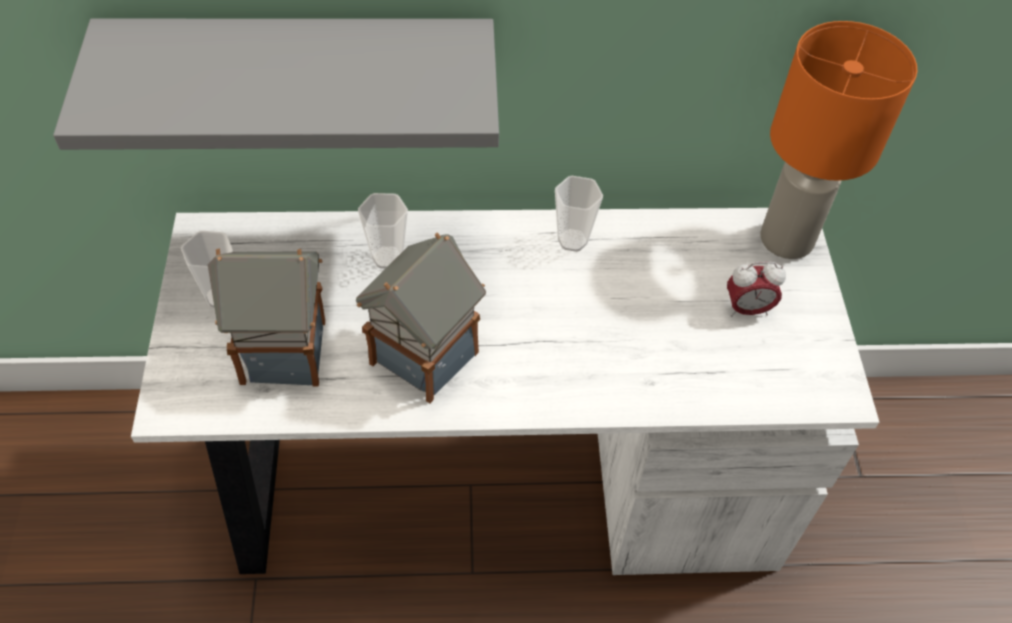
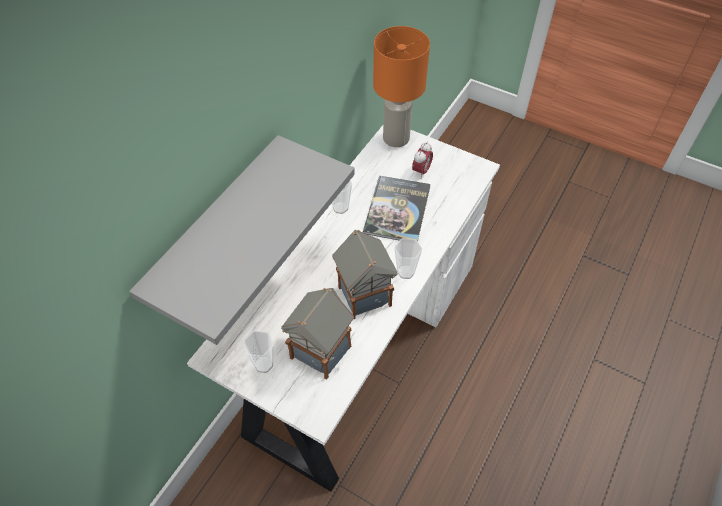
camera: 55 degrees left, 0 degrees up
(387, 257) = (294, 282): cup -> cup (405, 272)
(632, 316) = (397, 209): none -> book

